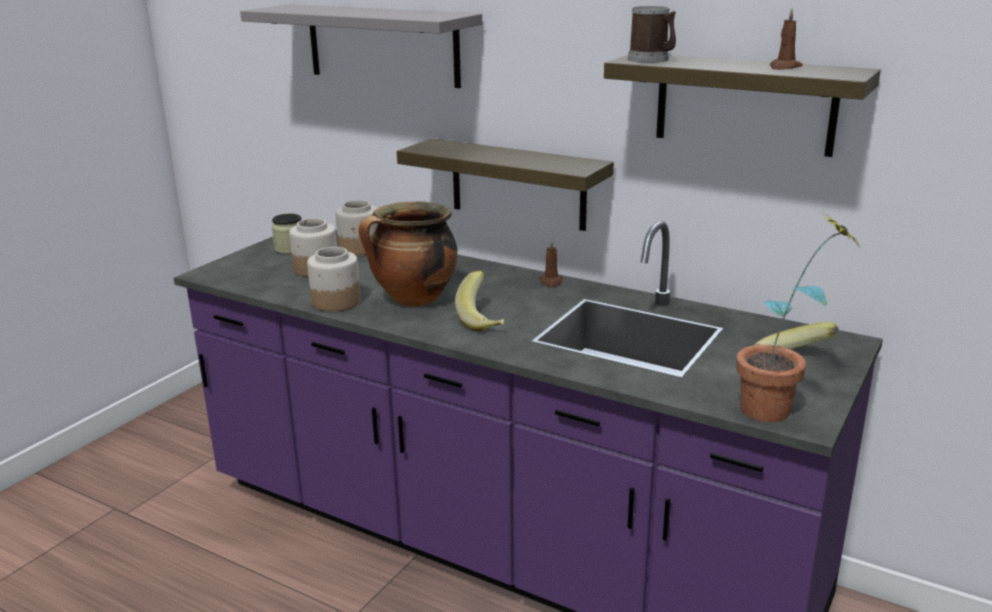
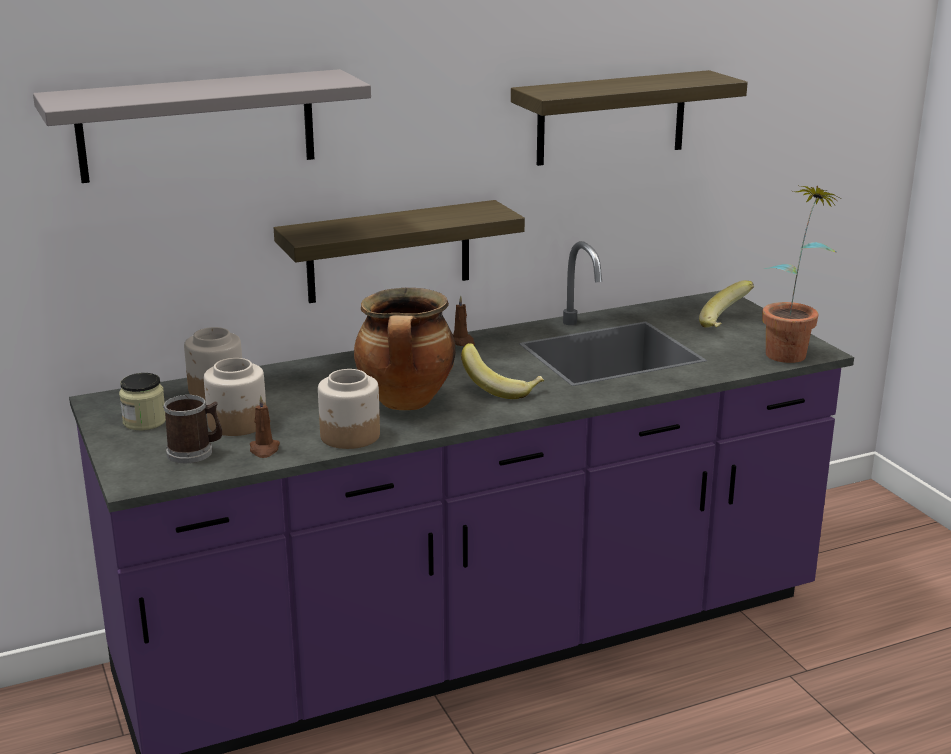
camera: 55 degrees left, 0 degrees up
(652, 60) = (562, 91): mug -> mug (195, 452)
(784, 67) = (664, 80): brown candle -> brown candle (264, 450)

